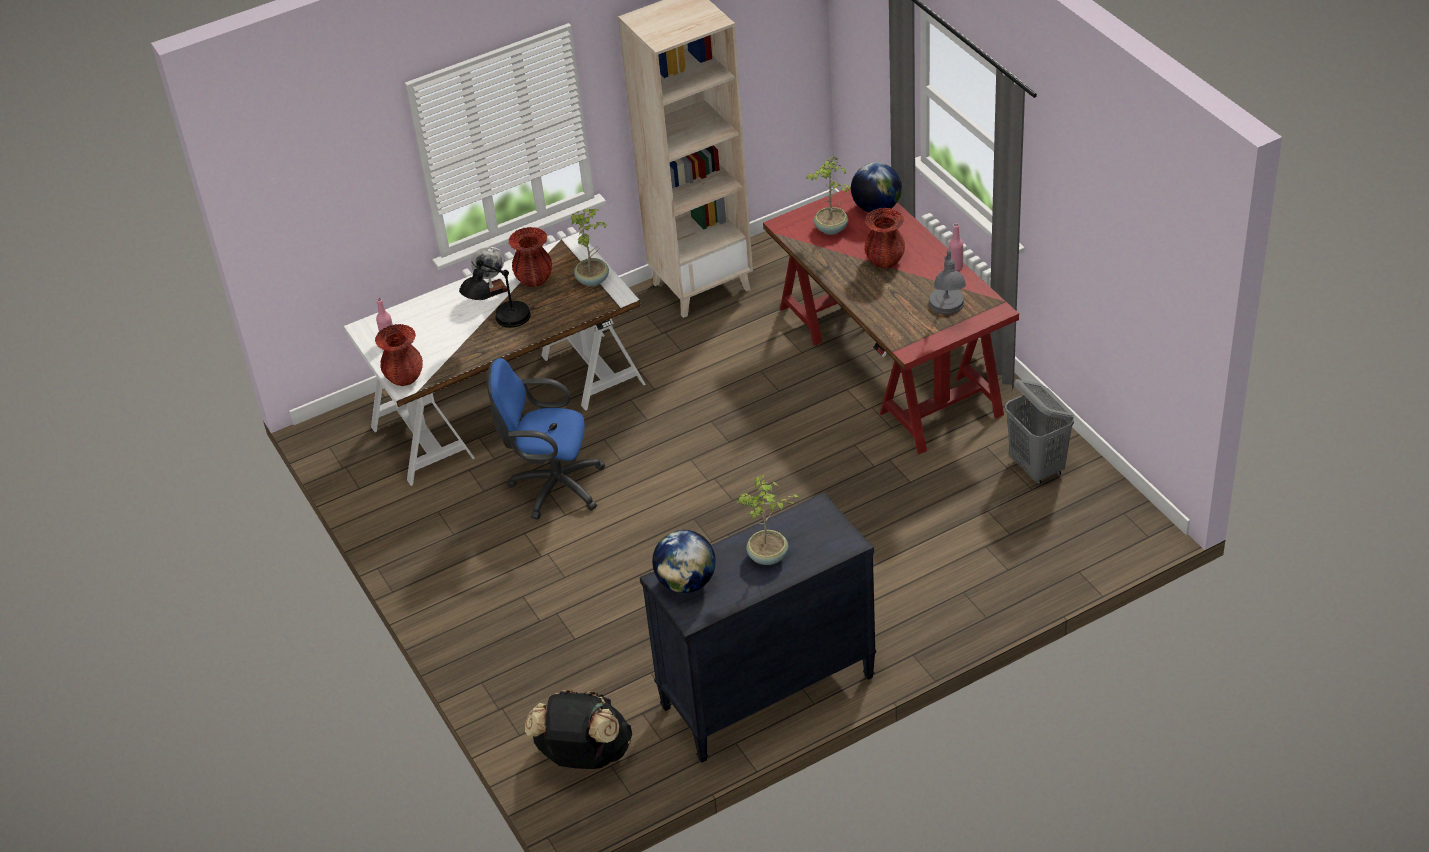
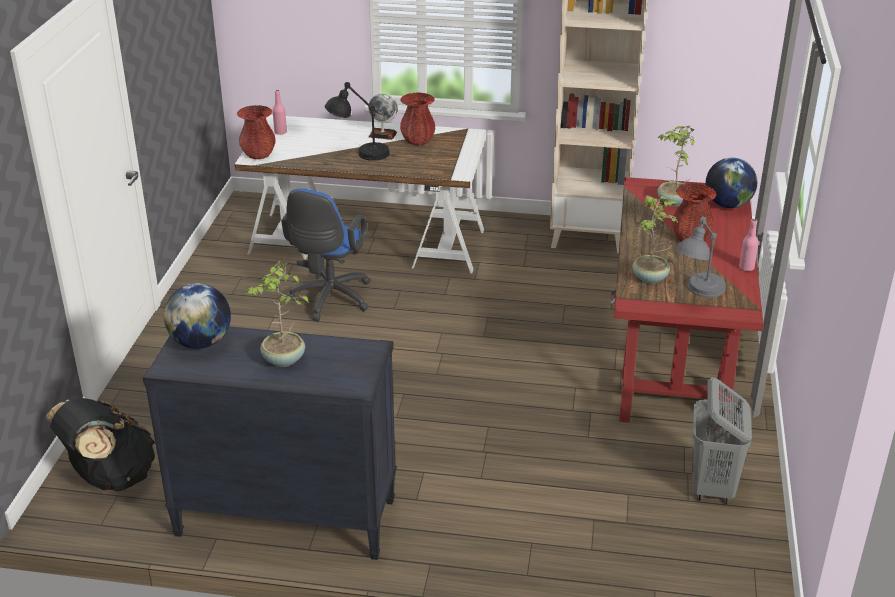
camera: 35 degrees right, 10 degrees down
(552, 486) = (329, 300): blue office chair -> blue office chair turned 120 degrees counterclockwise
(593, 279) = (455, 157): potted plant -> potted plant (651, 278)

